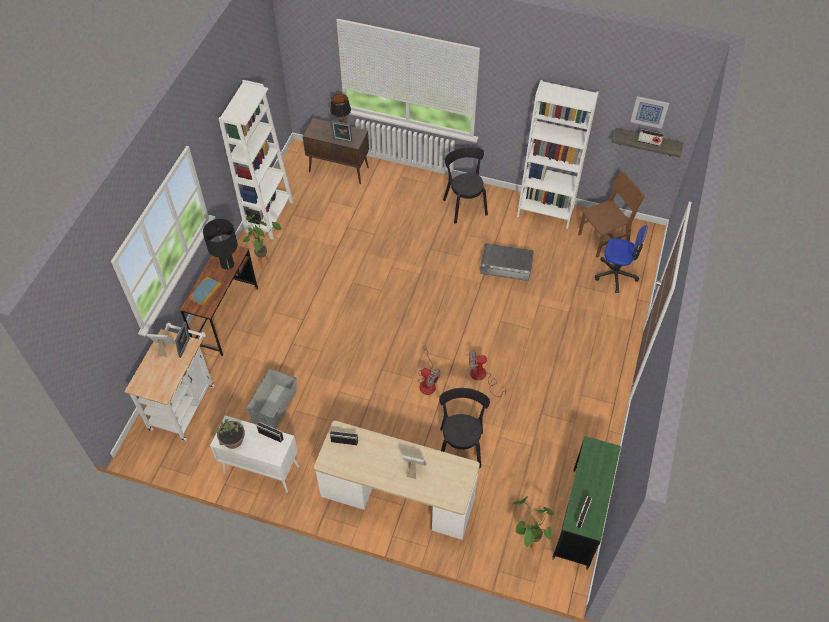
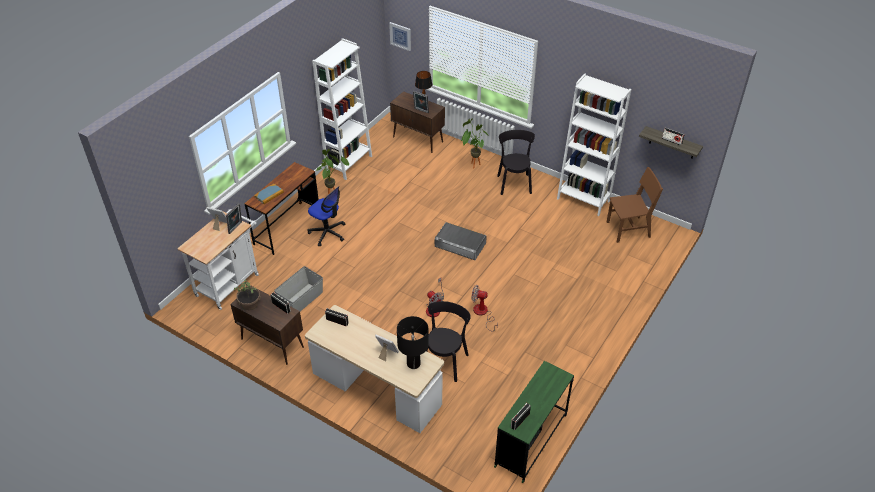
camera: 15 degrees right, 10 degrees down
(227, 265) = (293, 179): black table lamp -> black table lamp (413, 363)
(260, 469) = (272, 343): white cabinet -> brown cabinet
(506, 265) = (534, 233): grey storage box -> grey storage box (460, 244)
(528, 544) = (477, 450): potted plant -> potted plant (472, 165)
(615, 274) = (630, 258): office chair -> office chair (328, 233)
(649, 111) = (674, 113): picture -> picture (400, 36)

